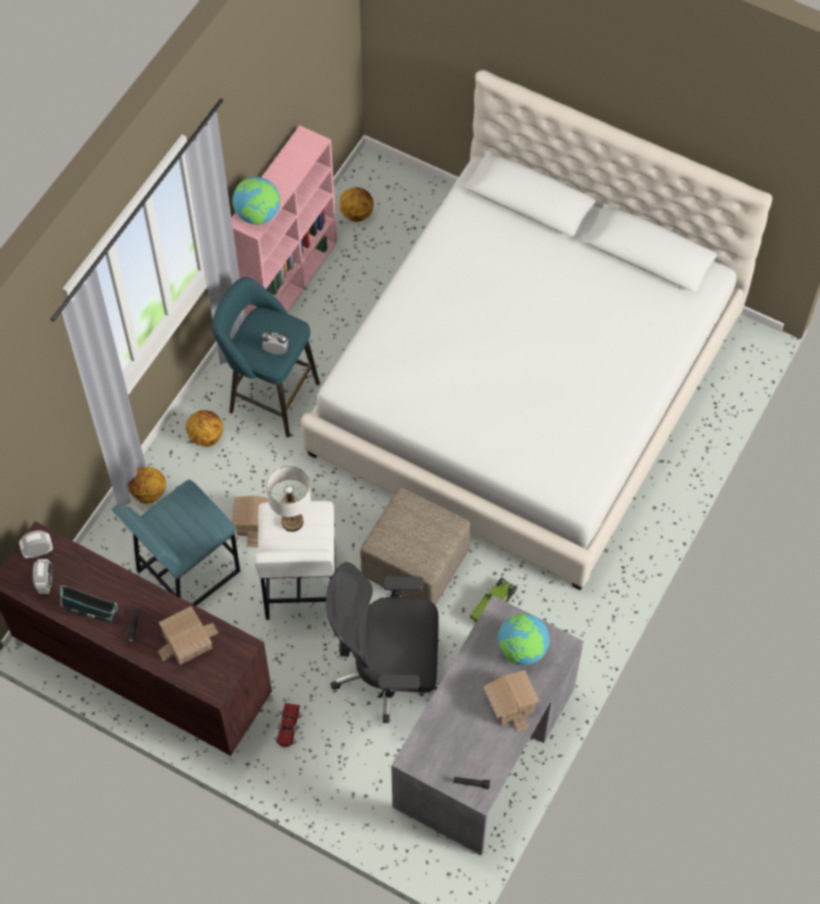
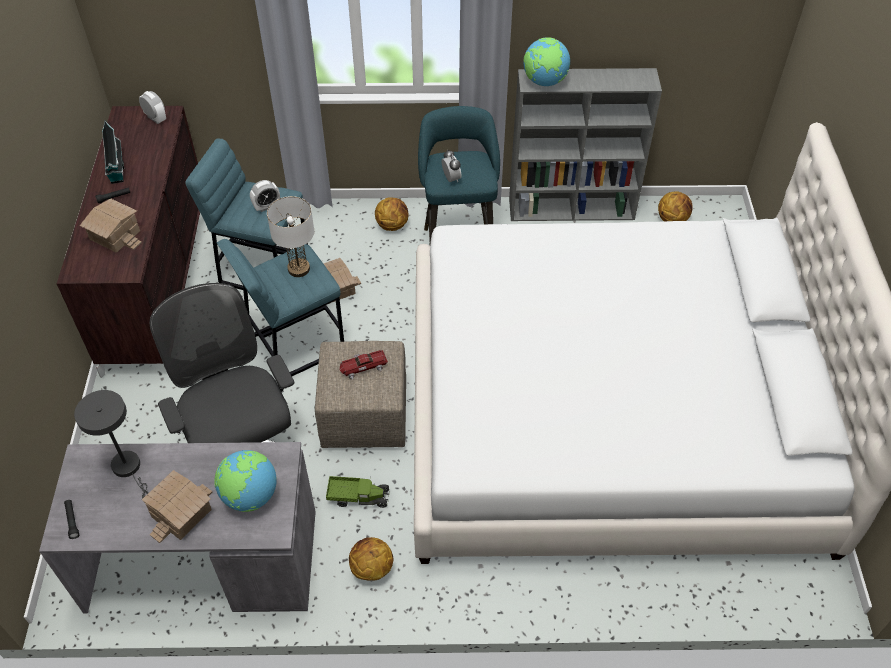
camera: 60 degrees right, 10 degrees down
(45, 583) = (129, 133): alarm clock -> alarm clock (267, 206)
(148, 493) = (319, 216): basketball -> basketball (371, 568)
(288, 727) = (152, 399): toy car -> toy car (363, 367)
(289, 281) = (572, 209): pink bookcase -> grey bookcase
(300, 585) = (294, 345): white stool -> blue stool
(444, 726) = (129, 468): none -> grey table lamp

